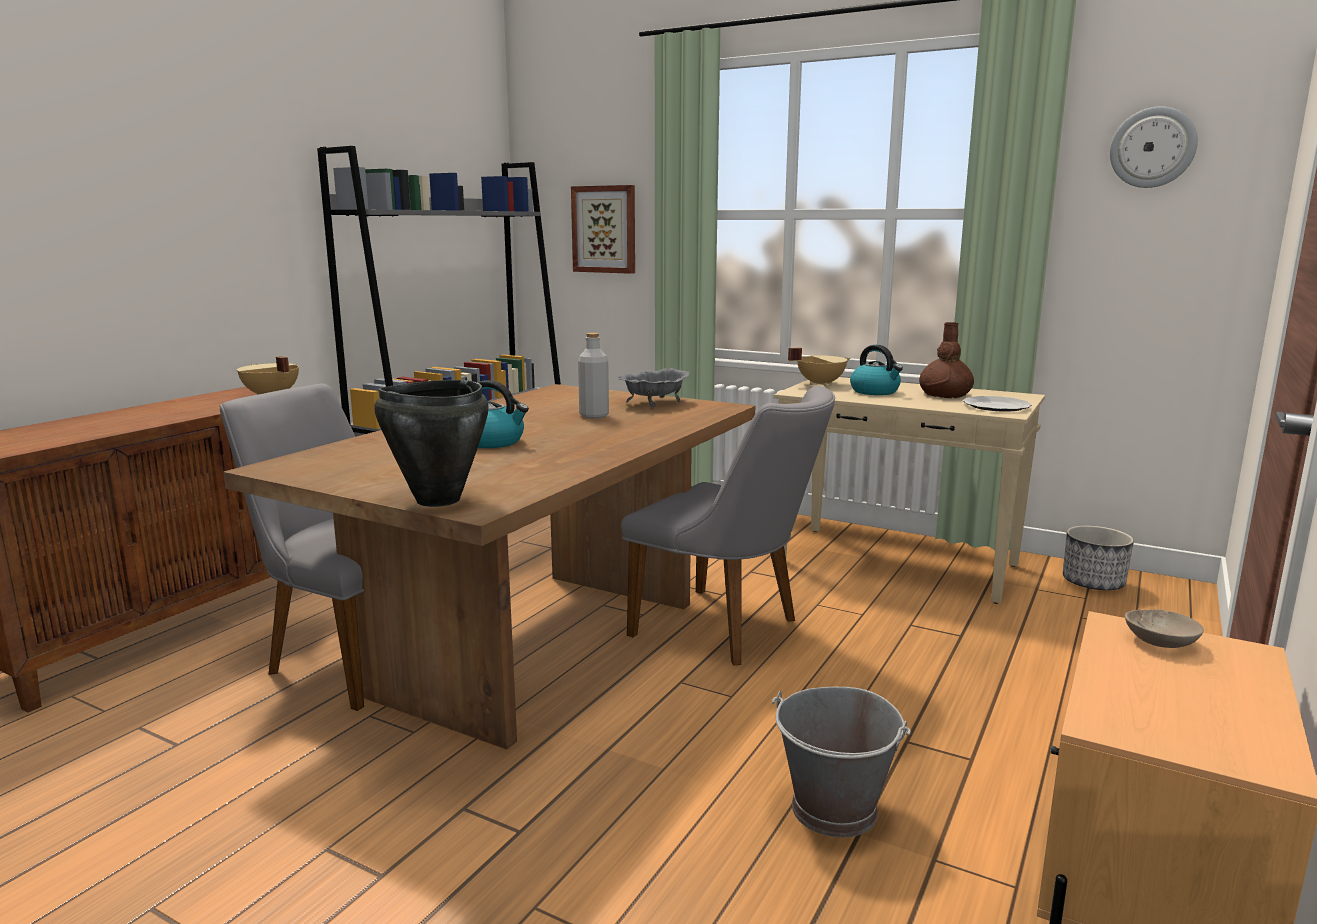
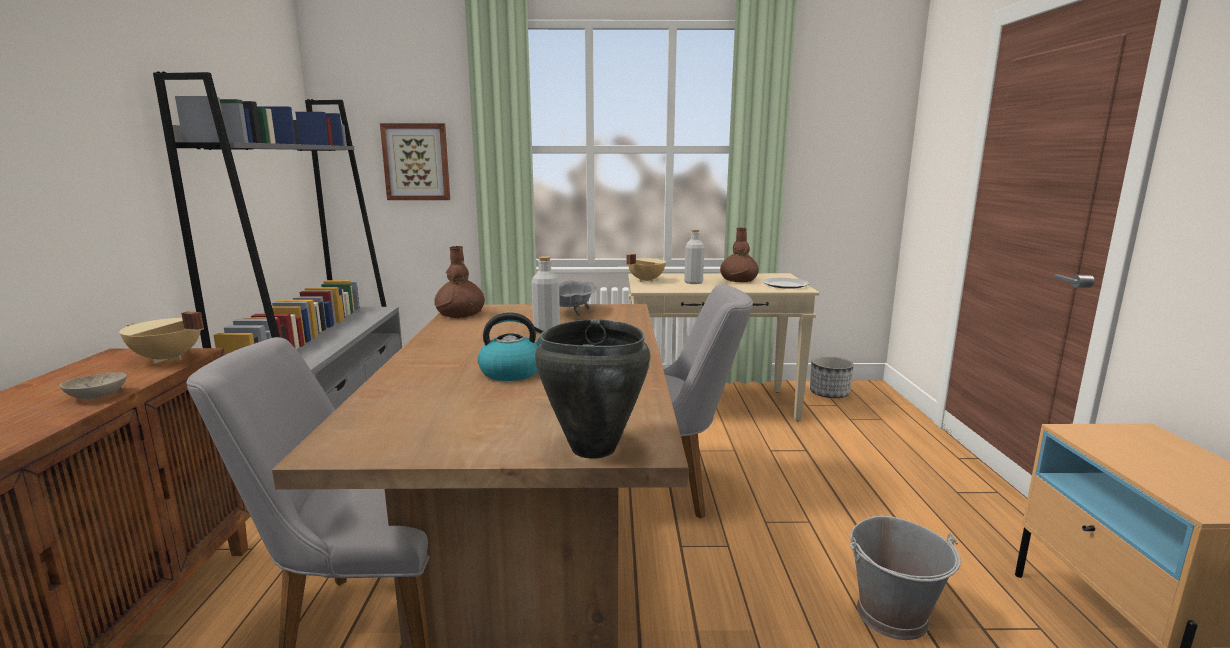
camera: 30 degrees left, 0 degrees up
(549, 392) = (461, 313): none -> brown vase
(875, 391) = (693, 282): kettle -> grey bottle
(1152, 147) = (839, 106): wall clock -> none
(1161, 642) = (1110, 437): beige bowl -> beige bowl (96, 396)

